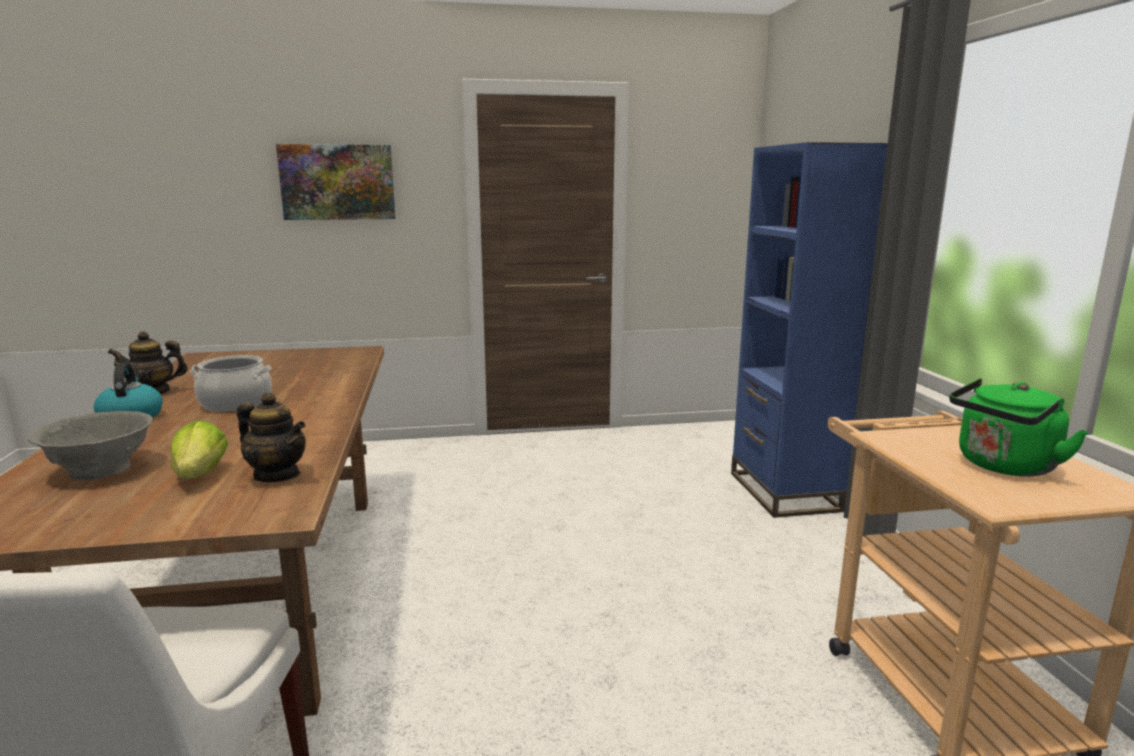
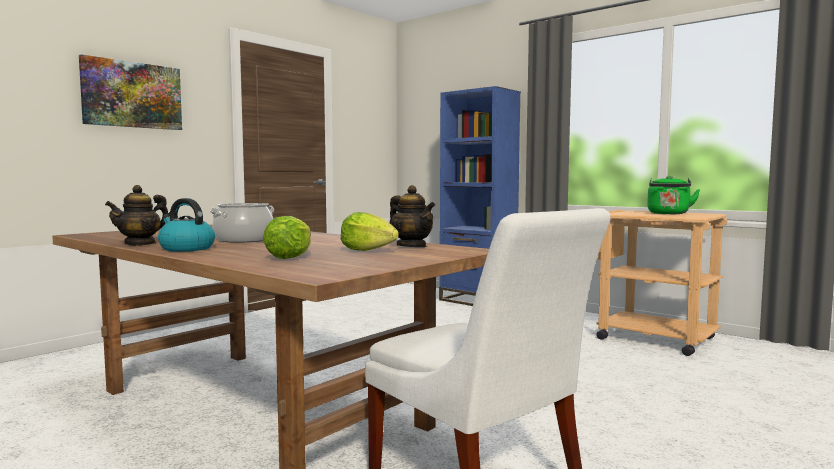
camera: 40 degrees left, 10 degrees down
(101, 470) = (289, 257): grey bowl -> lettuce
(277, 475) = (412, 246): teapot -> teapot turned 60 degrees clockwise

